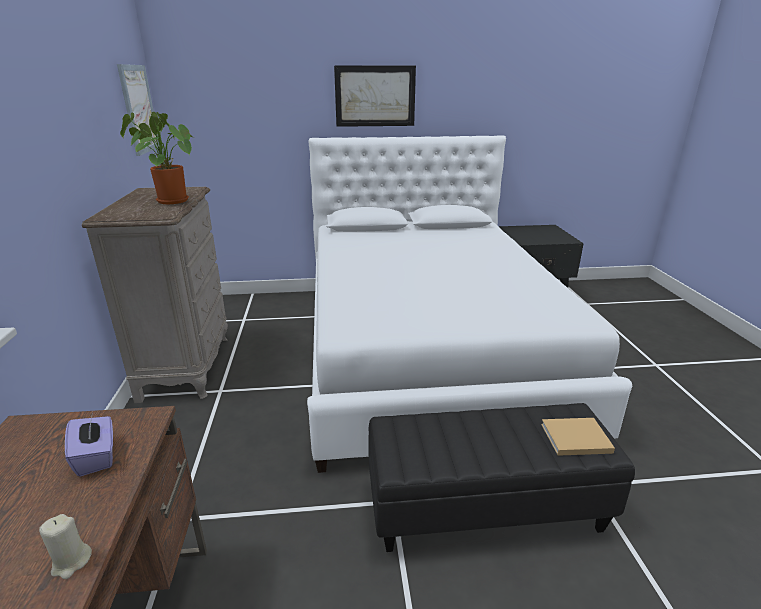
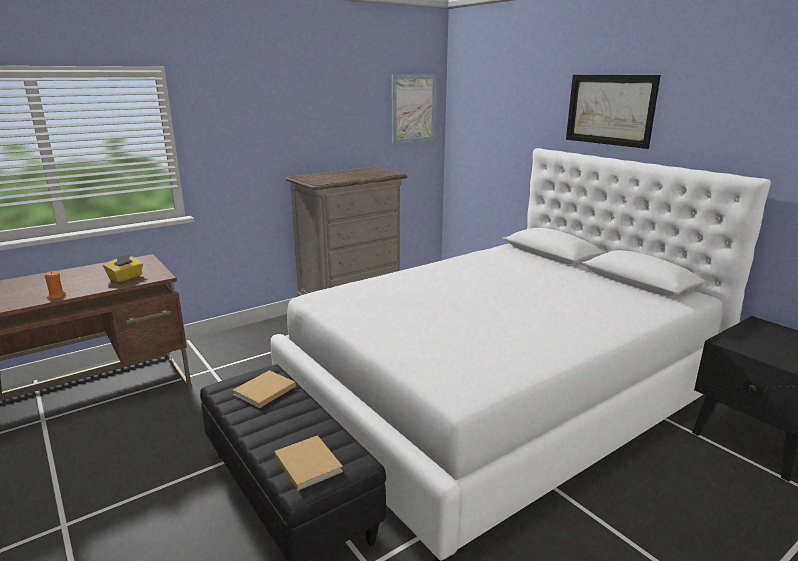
camera: 60 degrees right, 5 degrees down
(71, 562) = (56, 296): beige candle -> orange candle
(96, 457) = (126, 277): purple tissue box -> yellow tissue box
(169, 201) = (353, 176): potted plant -> none
(431, 437) = (263, 391): none -> beige book

